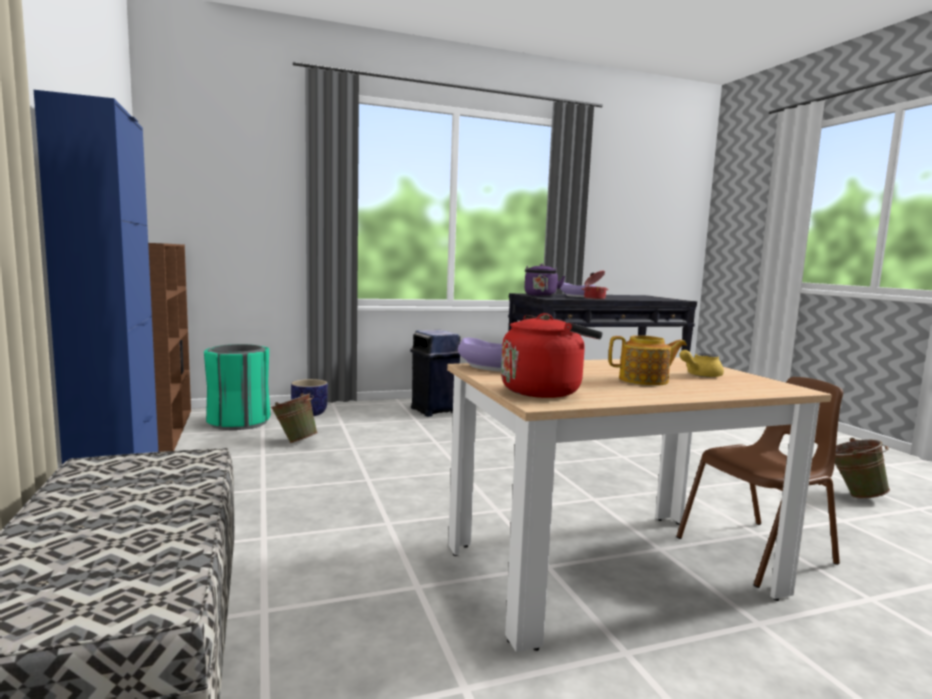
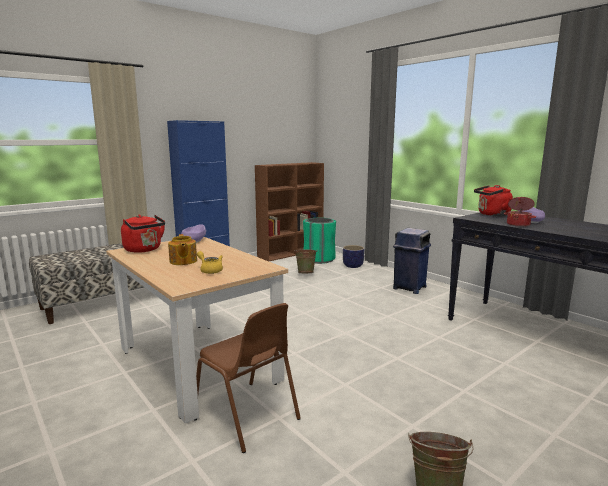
camera: 70 degrees right, 5 degrees up
(540, 295) = (492, 215): purple kettle -> red kettle

